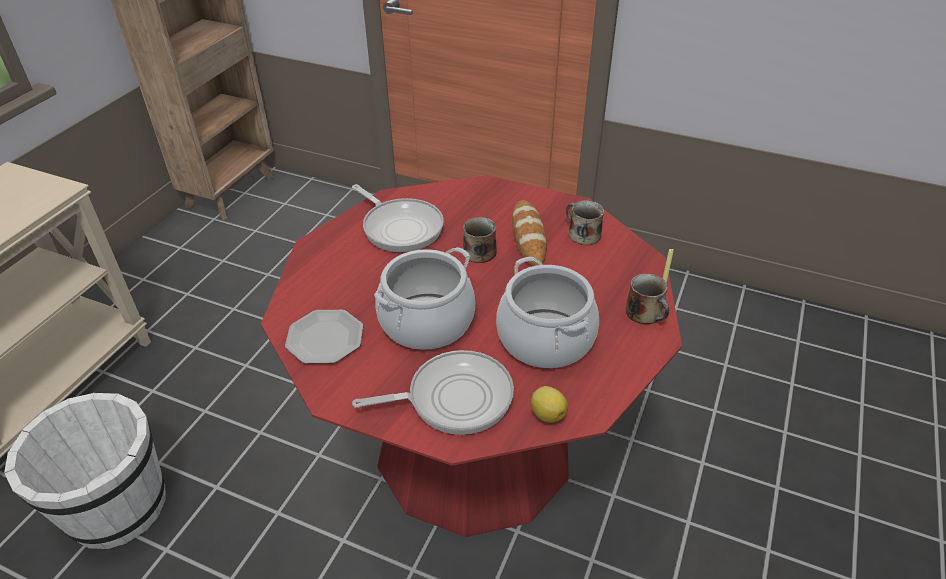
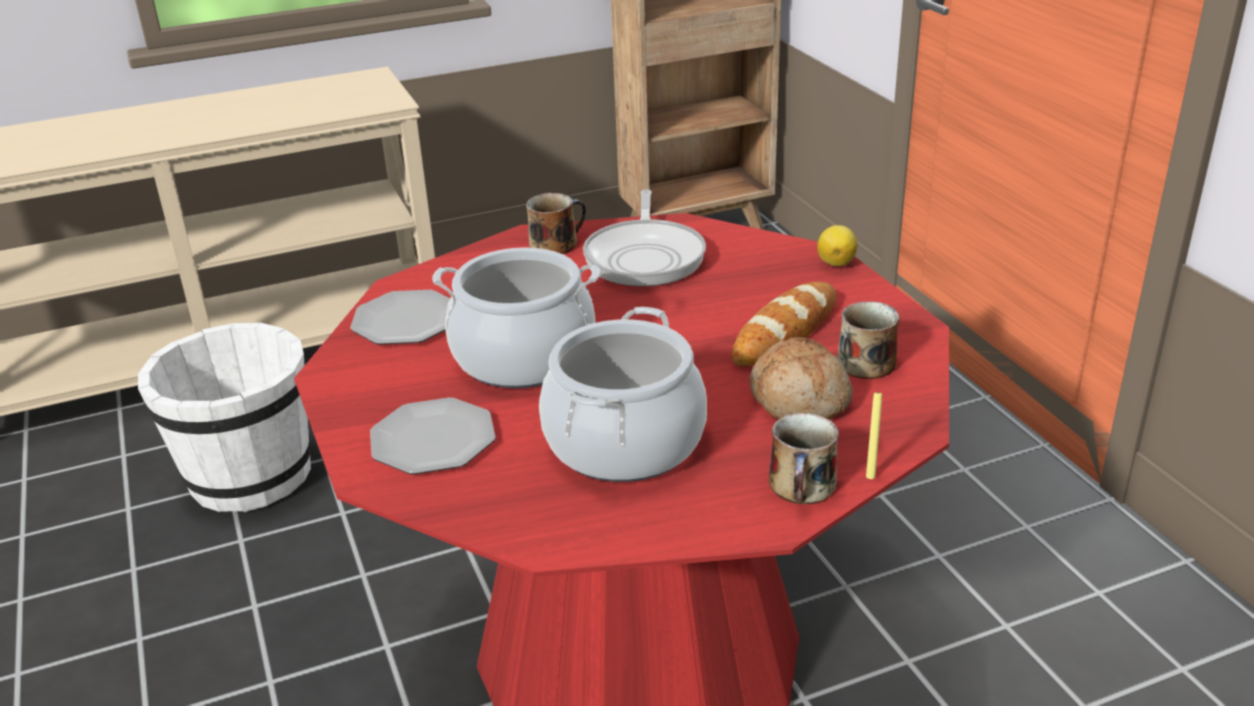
camera: 45 degrees right, 10 degrees down
(453, 398) = (433, 439): frying pan -> plate
(479, 251) = (697, 318): mug -> mug (555, 243)
(547, 414) = (499, 513): lemon -> lemon (836, 262)
(584, 269) = (800, 399): none -> bread

